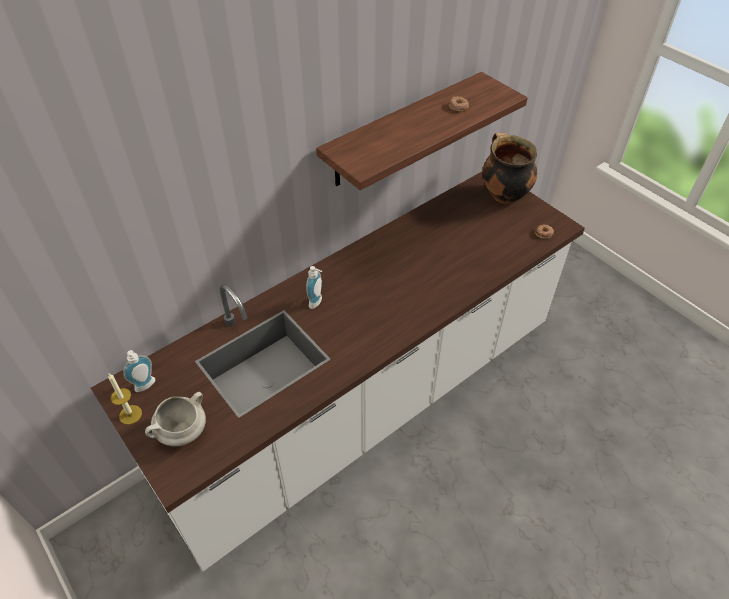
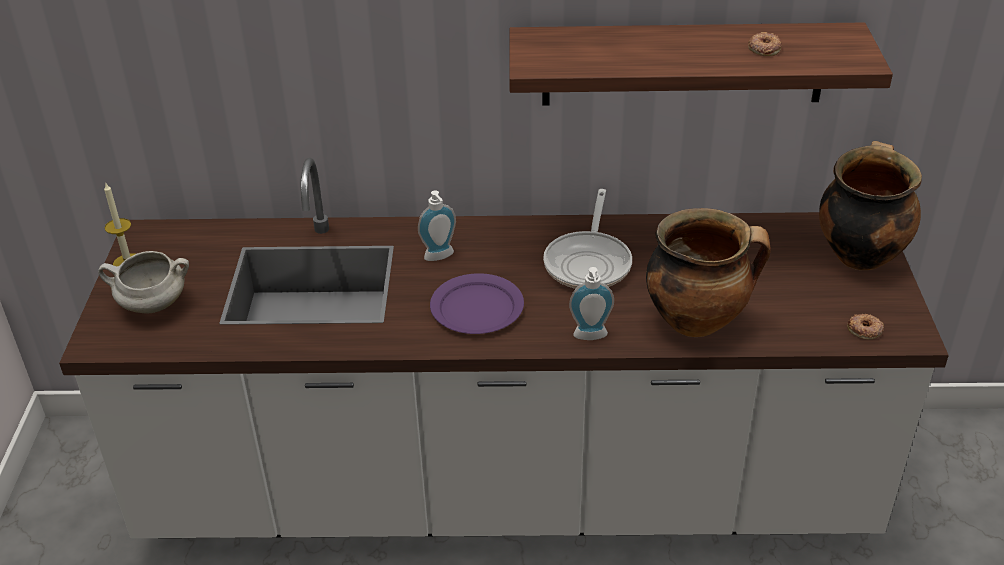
camera: 40 degrees right, 10 degrees down
(146, 386) = (171, 246): soap dispenser -> soap dispenser (590, 337)
(368, 321) = (476, 307): none -> purple plate
(394, 263) = (589, 262): none -> frying pan
(475, 268) = (697, 320): none -> cooking pot

